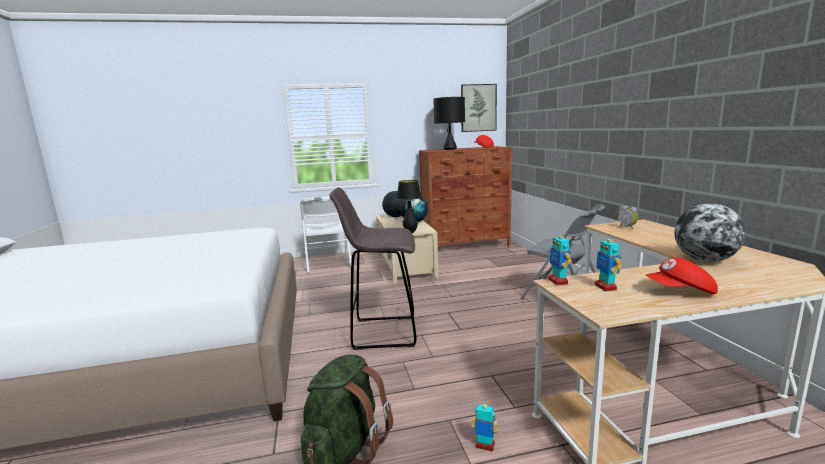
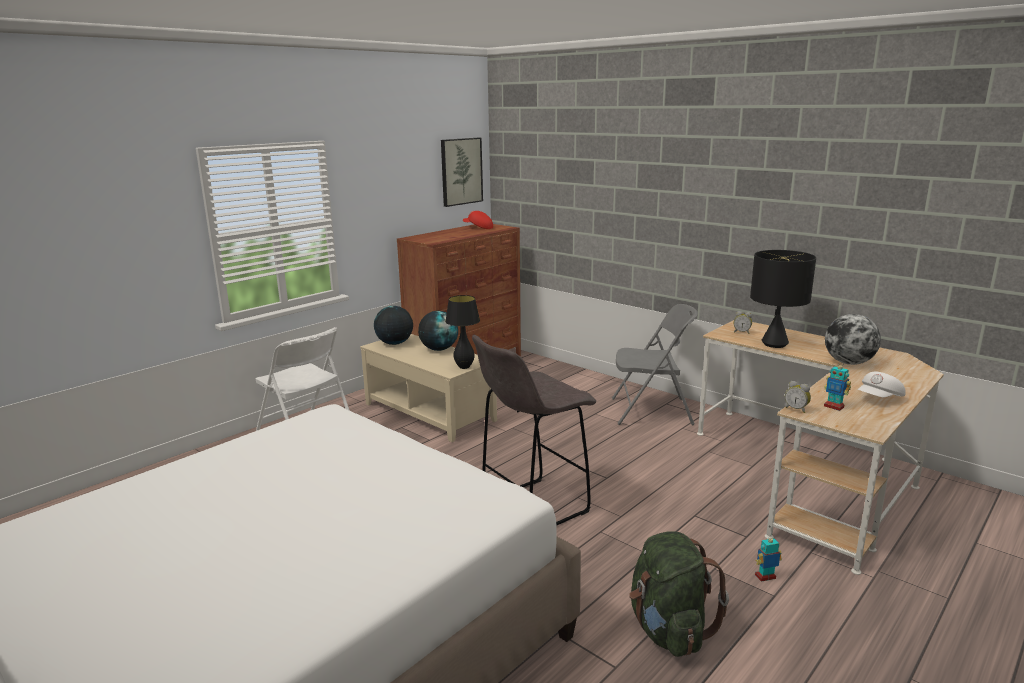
camera: 35 degrees left, 5 degrees up
(450, 149) = (444, 235): black table lamp -> black table lamp (774, 344)
(558, 281) = (796, 409): toy robot -> alarm clock
(681, 292) = (880, 399): red cap -> white cap

